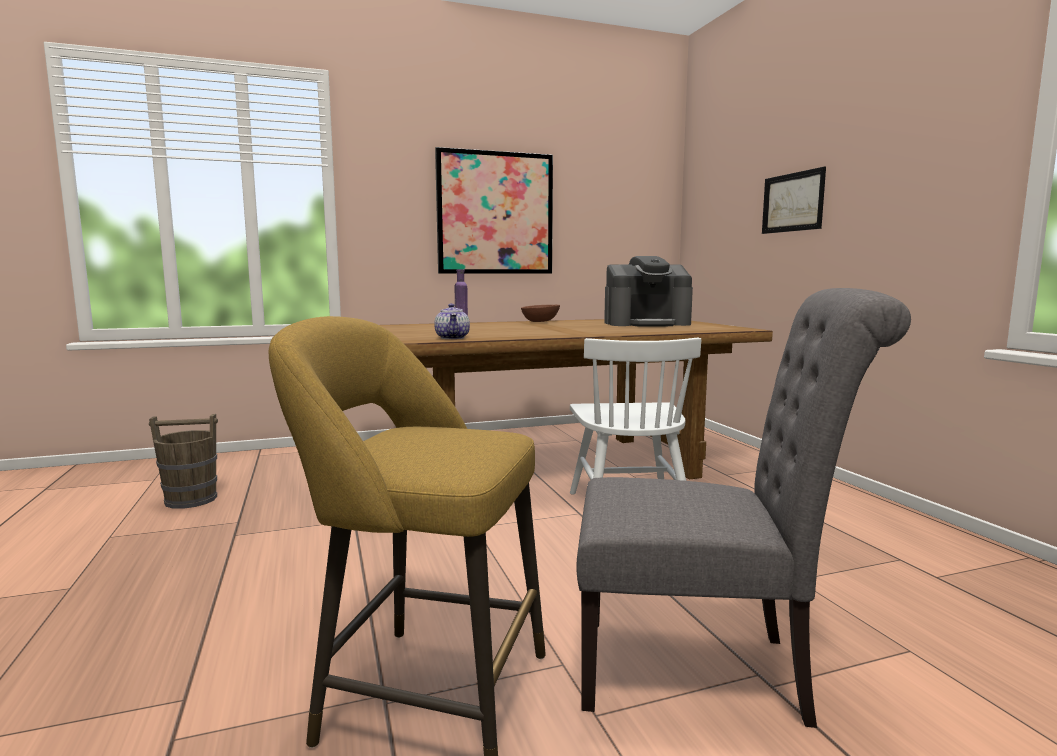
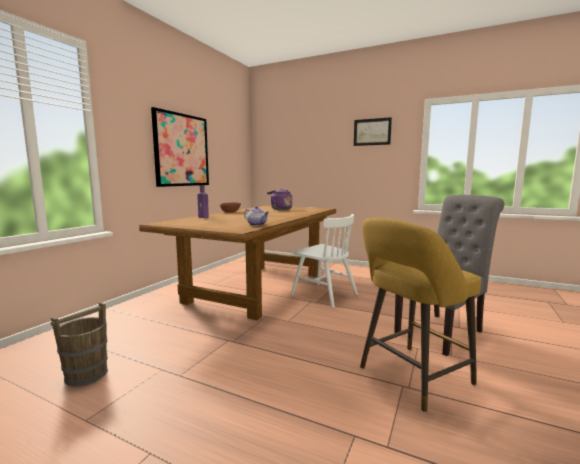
camera: 45 degrees left, 0 degrees up
(646, 323) = (280, 209): coffee machine -> purple kettle
(792, 202) = (322, 154): picture -> picture (372, 132)

